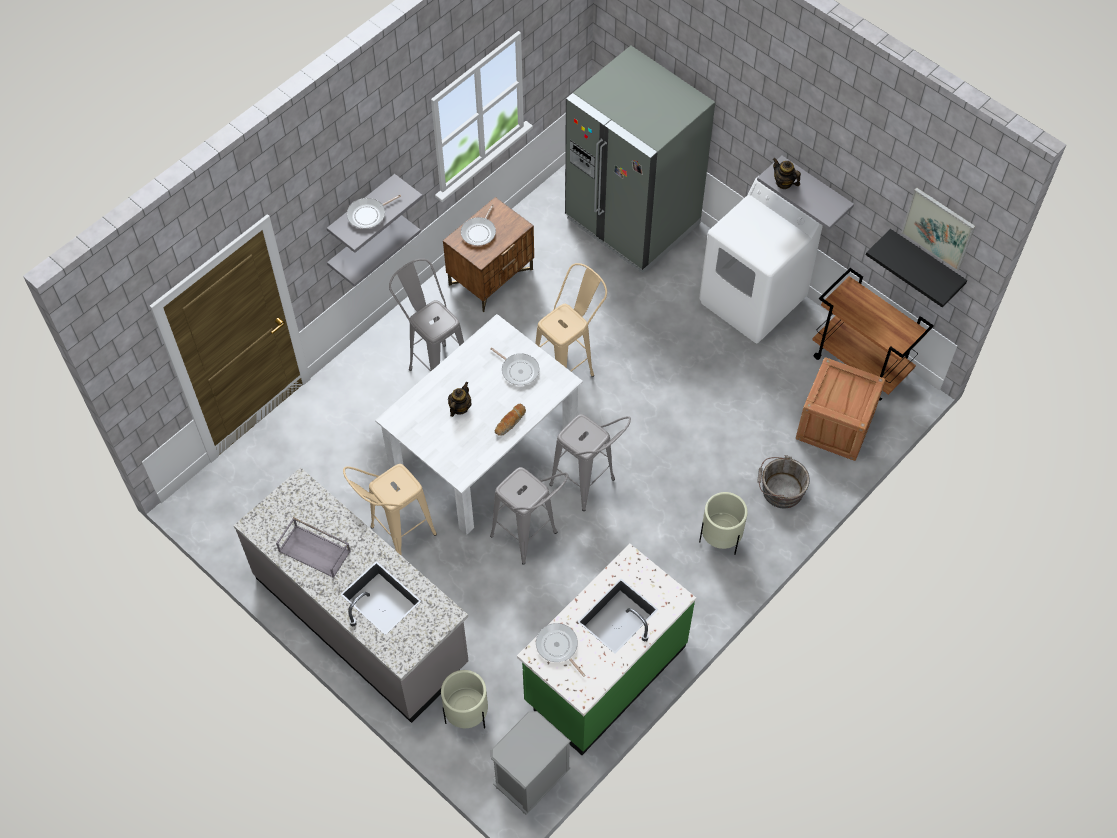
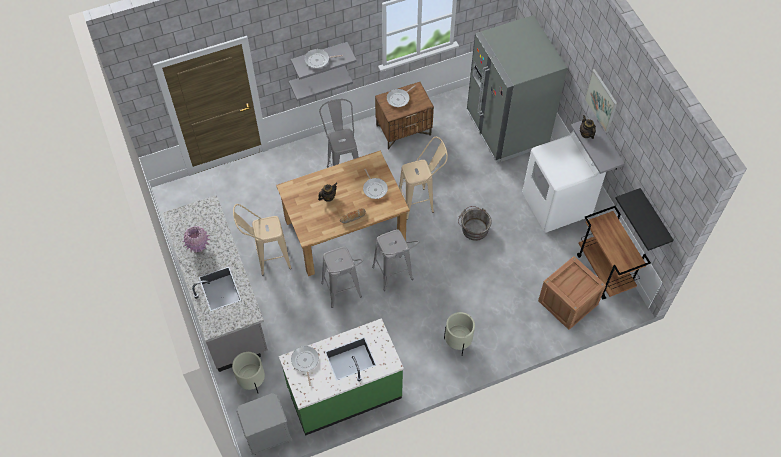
camera: 25 degrees right, 0 degrees up
(315, 551) = (198, 246): grey tray -> pink vase
(483, 451) = (344, 231): white dining table -> brown dining table
(779, 490) = (511, 328): grey bucket -> grey bucket (473, 228)
(938, 228) = (664, 198): picture -> picture (601, 100)

